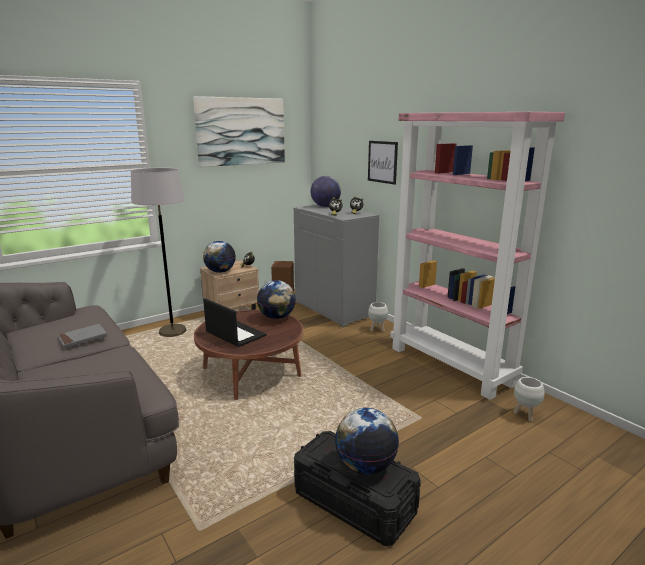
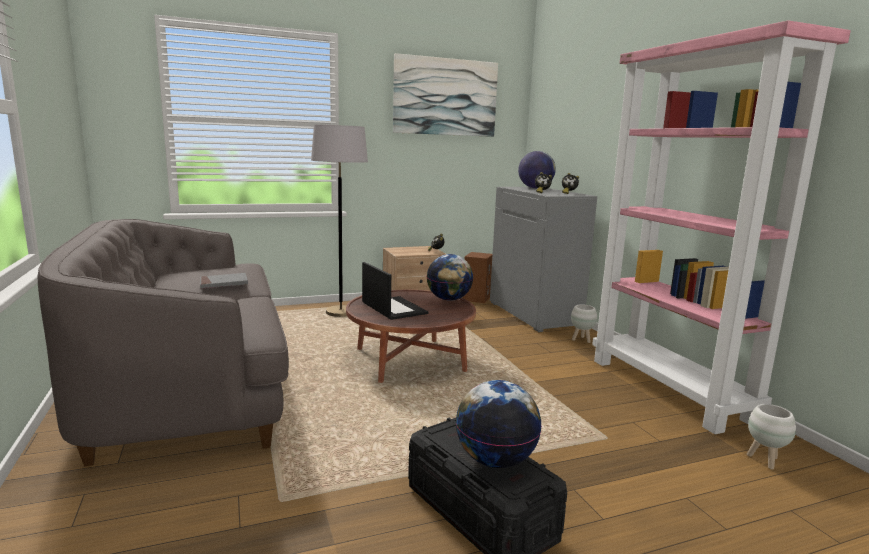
camera: 15 degrees right, 5 degrees down
(220, 271) = (402, 252): globe -> none
(382, 162) = (606, 130): picture -> none

